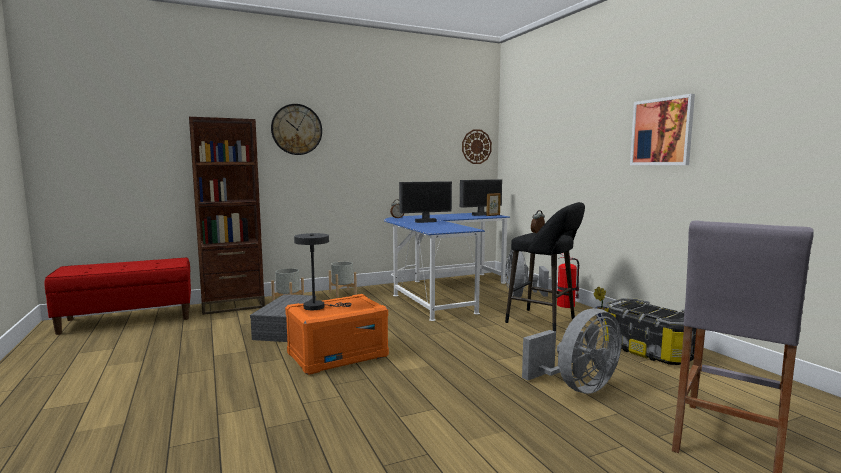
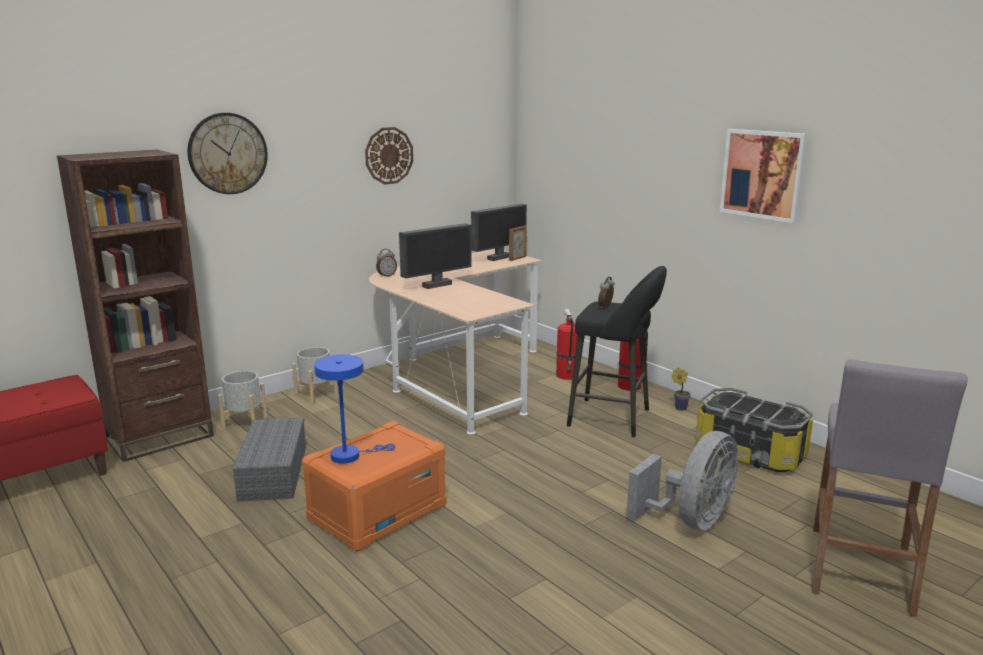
camera: 15 degrees left, 10 degrees up
(318, 307) = (350, 455): grey table lamp -> blue table lamp
(441, 291) = (457, 376): blue desk -> beige desk
(476, 146) = (485, 154): wall clock -> wall clock (389, 155)
(521, 296) = (567, 375): grey fan -> fire extinguisher

